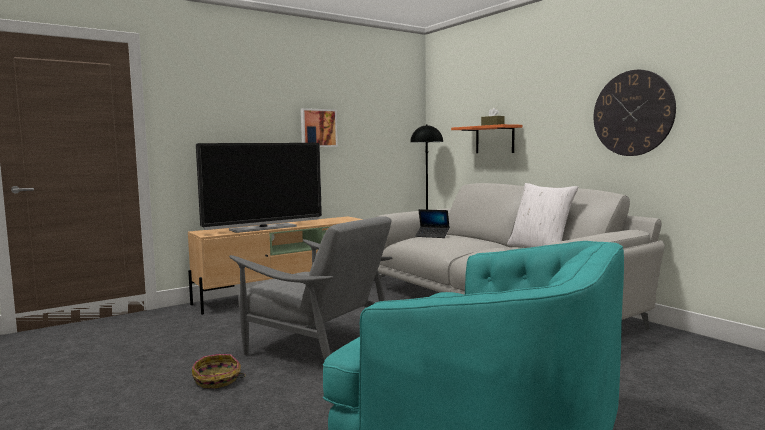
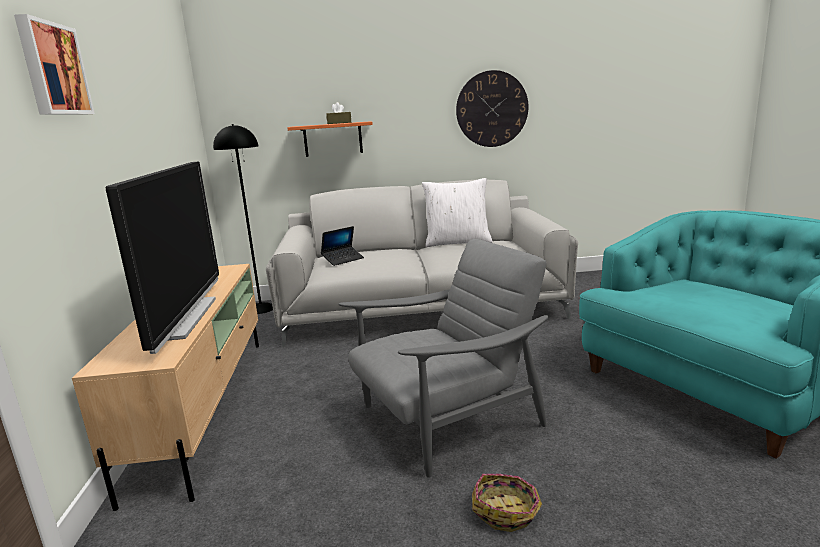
camera: 60 degrees left, 10 degrees up
(318, 128) = (141, 137): picture -> picture (52, 69)

